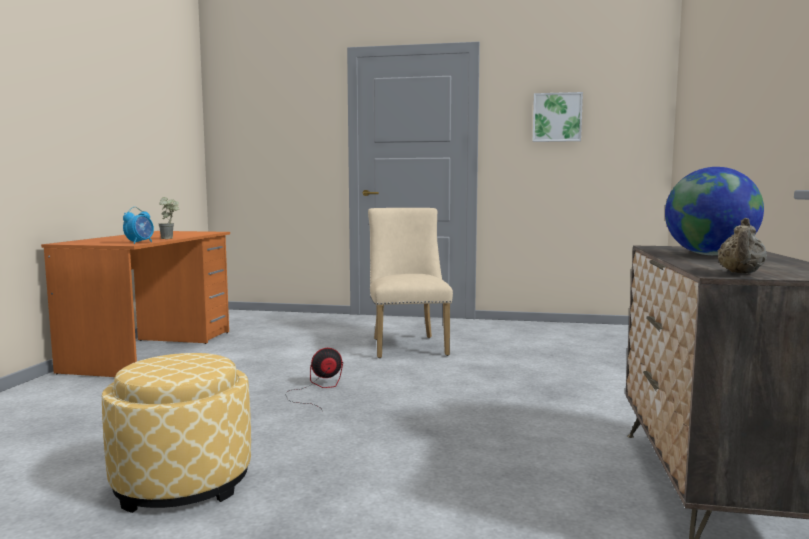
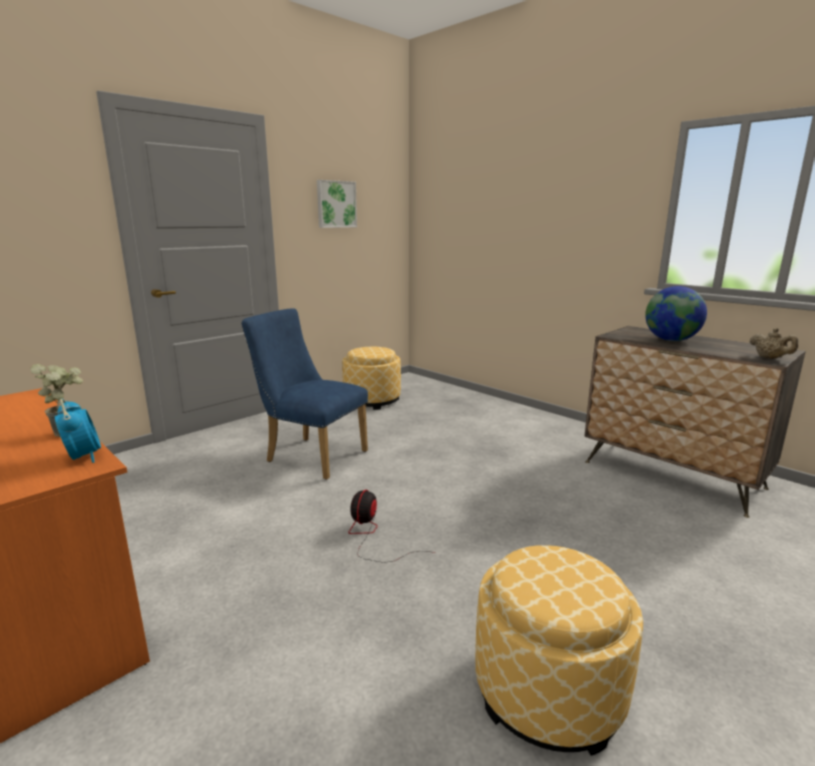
camera: 55 degrees left, 10 degrees up
(407, 345) = (311, 455): beige chair -> blue chair
(554, 333) = (372, 400): none -> ottoman

